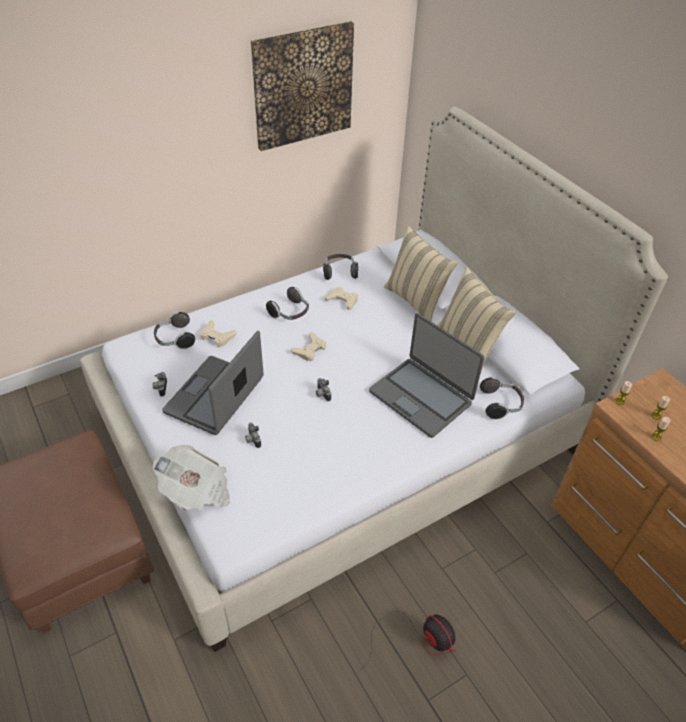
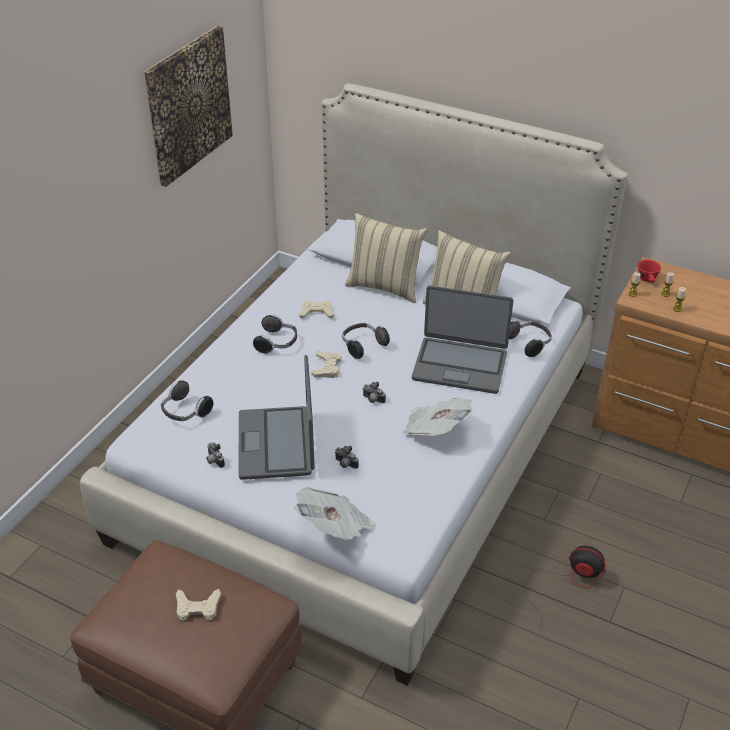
camera: 30 degrees left, 5 degrees down
(217, 336) = (226, 392): beige game controller -> beige game controller (197, 608)
(340, 272) = (291, 288): headphones -> headphones (363, 346)
(351, 445) = (435, 429): none -> newspaper
(648, 394) = (647, 280): none -> red cup

